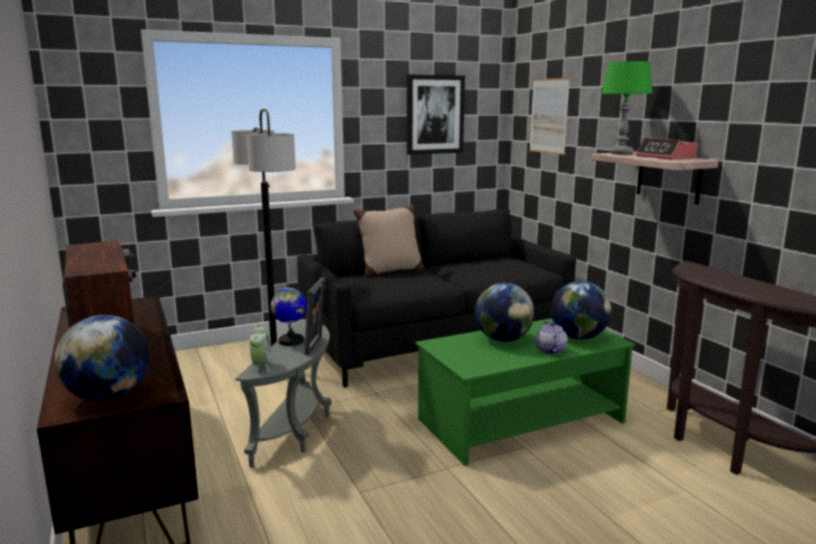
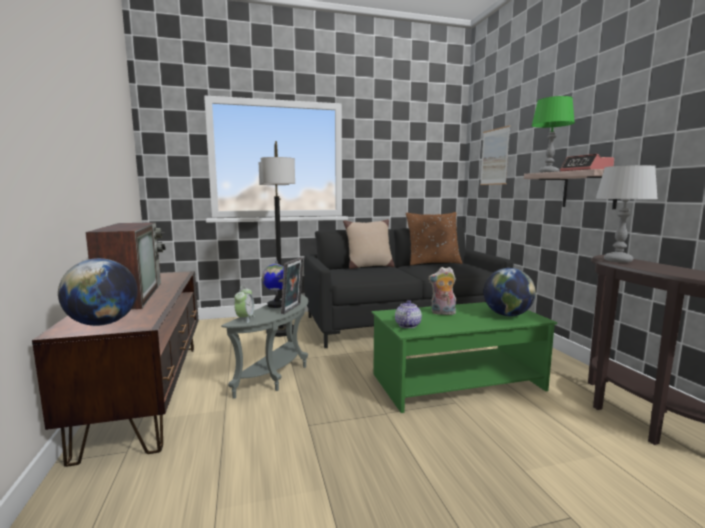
camera: 10 degrees right, 5 degrees down
(434, 114) = (409, 159): picture -> none
(471, 260) = (432, 263): none -> brown pillow
(503, 339) = (442, 313): globe -> plush toy
(550, 350) = (480, 322): teapot -> teapot (407, 325)
(702, 274) = (618, 260): none -> grey table lamp

